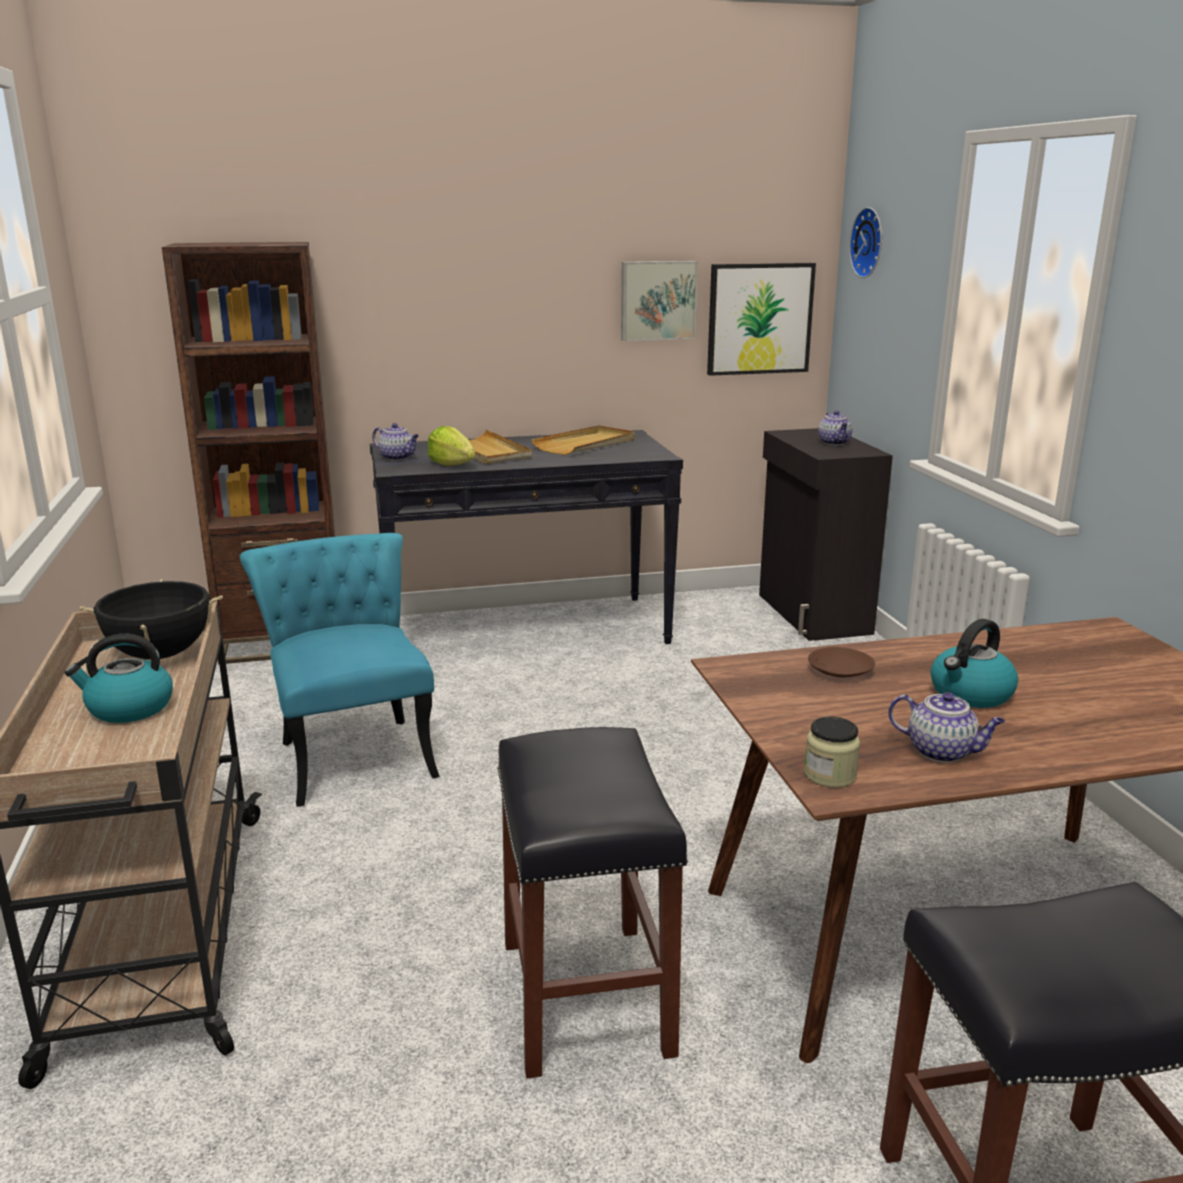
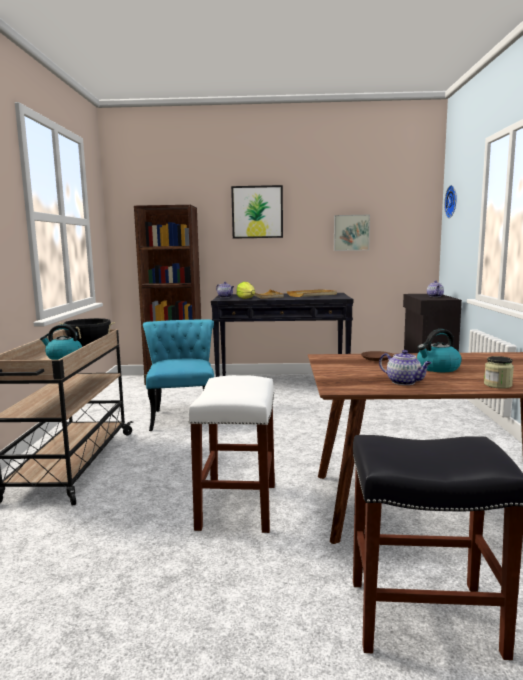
camera: 15 degrees right, 10 degrees down
(583, 994) = (237, 505): black stool -> white stool
(759, 319) = (402, 241): picture -> picture (257, 212)
(830, 775) = (340, 385): jar -> jar (497, 385)

